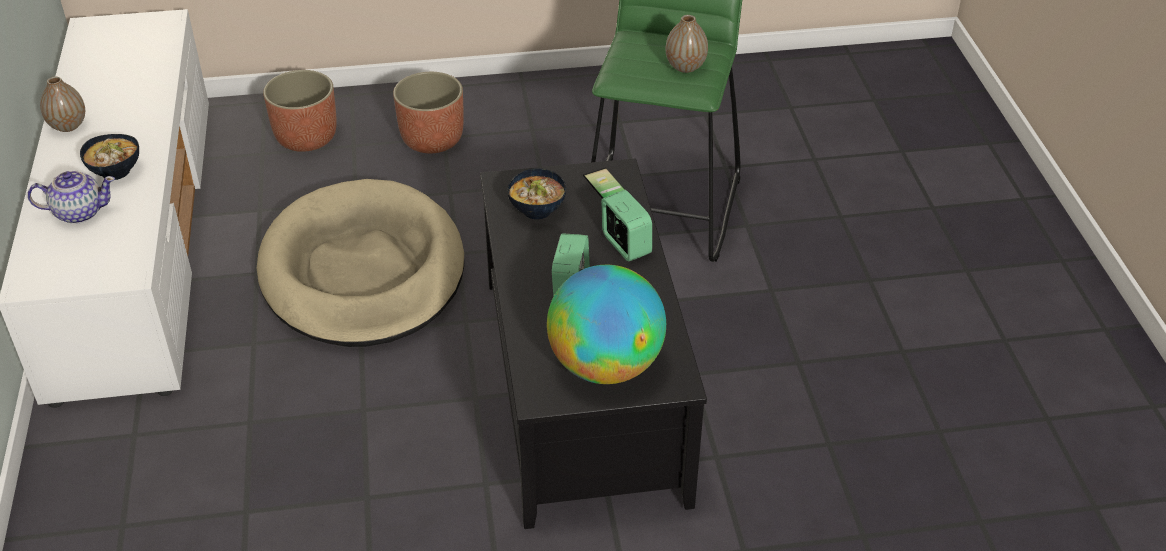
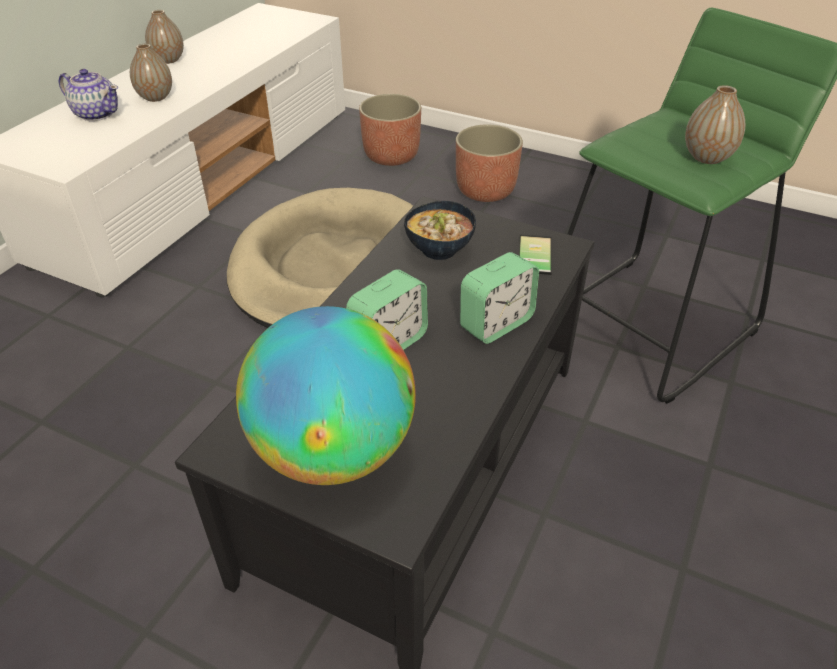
camera: 35 degrees right, 0 degrees up
(116, 172) = (156, 97): bowl -> vase
(626, 245) = (496, 323): alarm clock -> alarm clock turned 45 degrees clockwise

